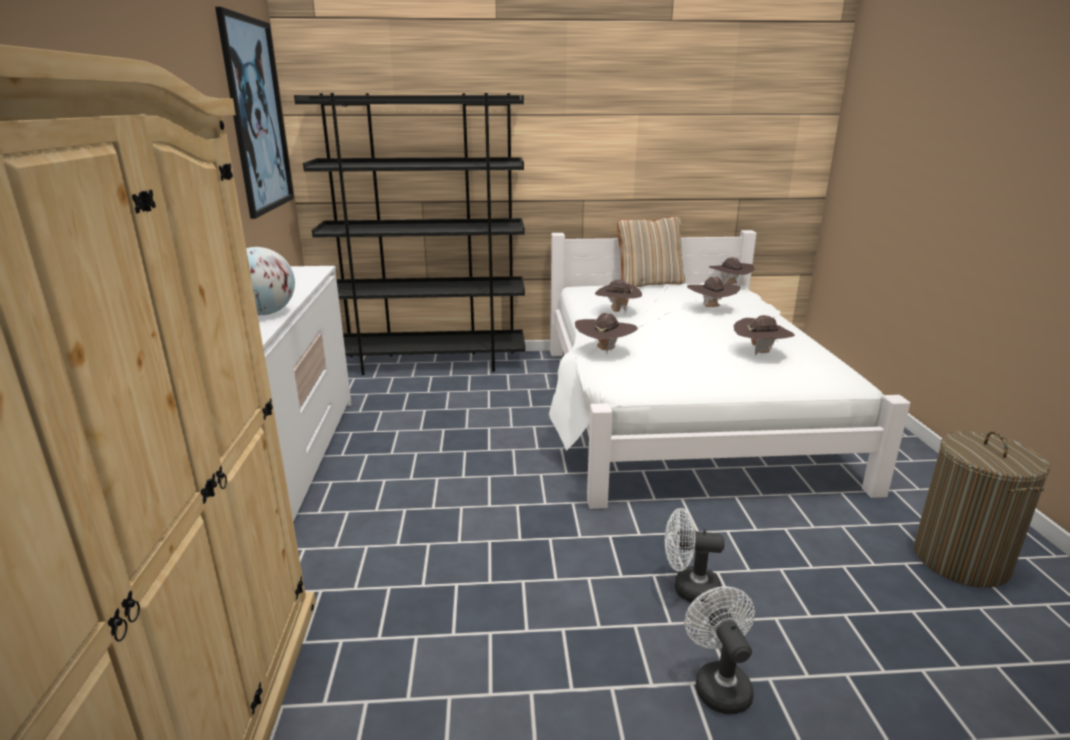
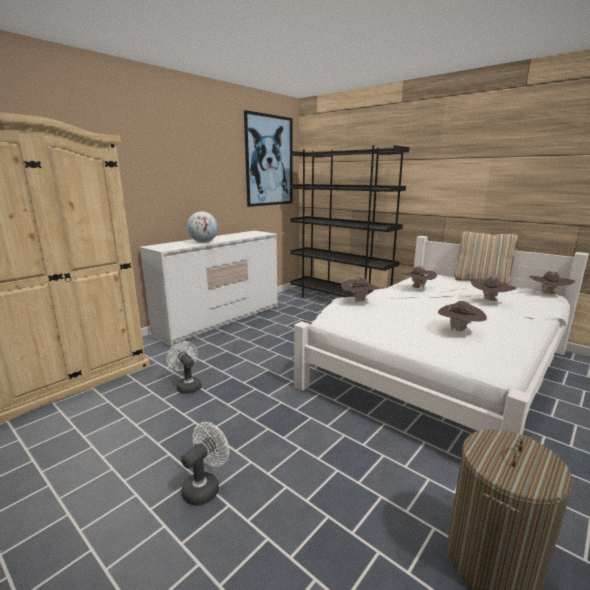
camera: 45 degrees right, 5 degrees down
(688, 589) = (271, 444): white fan -> white fan (187, 386)

